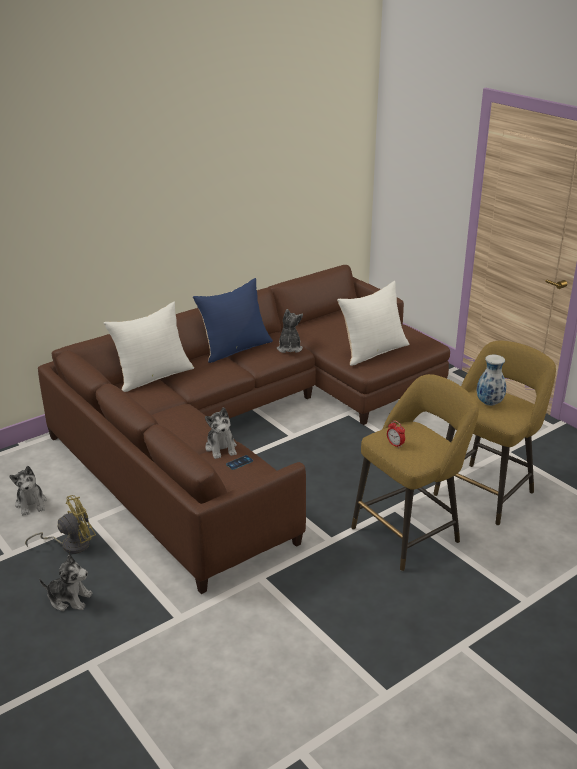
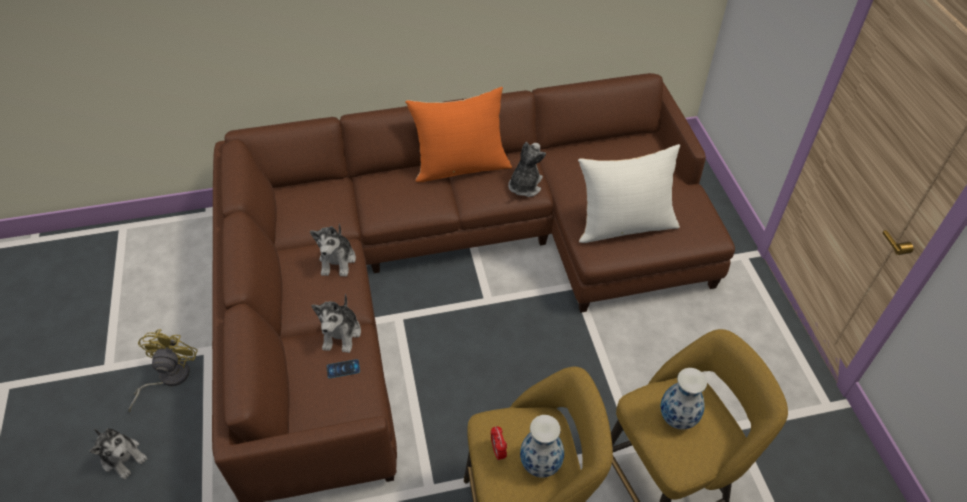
camera: 25 degrees right, 20 degrees up
(31, 503) = (168, 302): plush toy -> plush toy (337, 260)
(70, 544) = (168, 378): yellow fan -> yellow fan turned 75 degrees counterclockwise
(153, 376) = (343, 184): white pillow -> none
(235, 348) = (461, 166): blue pillow -> orange pillow
(427, 442) = (541, 465): none -> vase

